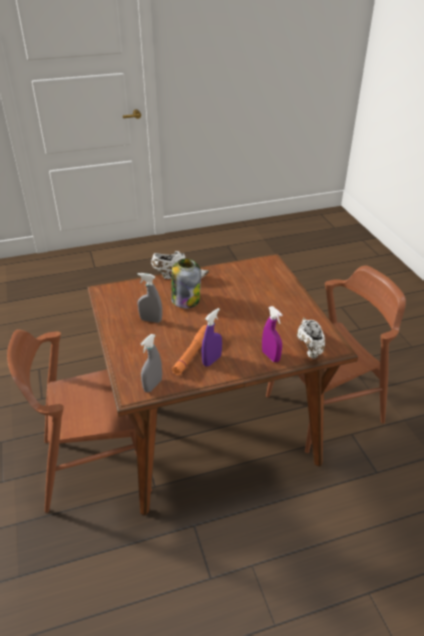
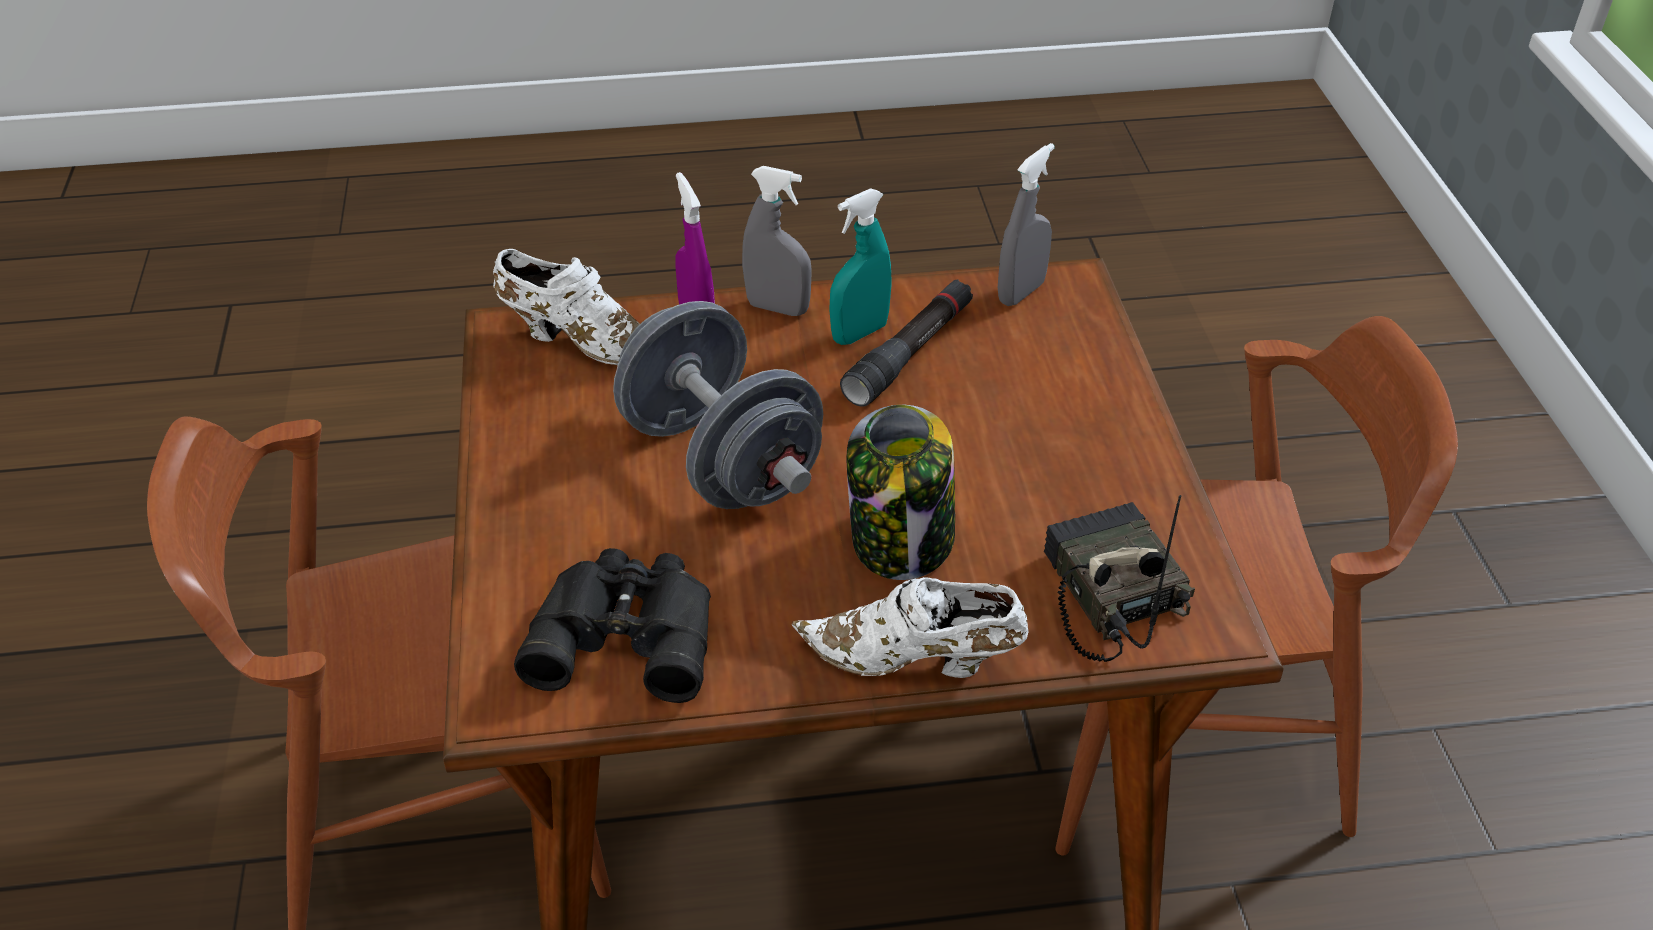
camera: 170 degrees left, 5 degrees up
(130, 294) = (1106, 593): none -> radio
(151, 320) = (1026, 475): grey spray bottle -> grey spray bottle (777, 308)
(192, 355) = (909, 353): orange flashlight -> black flashlight
(212, 360) = (859, 333): purple spray bottle -> turquoise spray bottle
(243, 314) = (721, 459): none -> grey dumbbell
(249, 274) = (626, 632): none -> black binoculars
(309, 346) = (578, 339): white shoe -> white shoe turned 75 degrees counterclockwise

